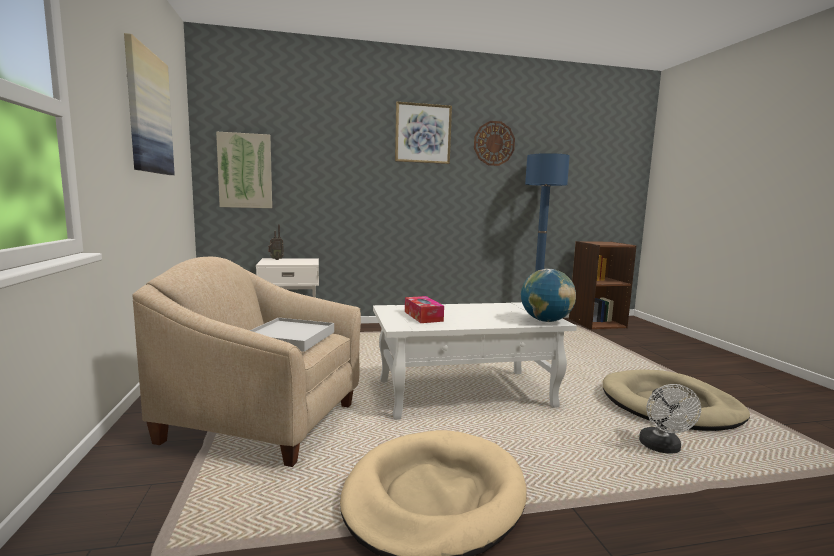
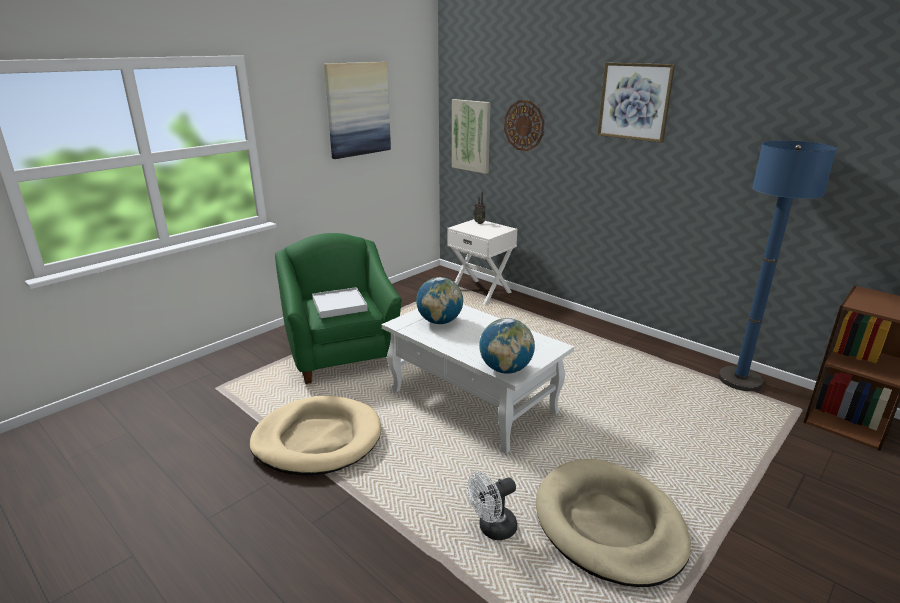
camera: 55 degrees right, 15 degrees up
(264, 421) = (342, 352): beige armchair -> green armchair
(423, 316) = (439, 322): tissue box -> globe
(494, 143) = (733, 117): wall clock -> wall clock (524, 125)

